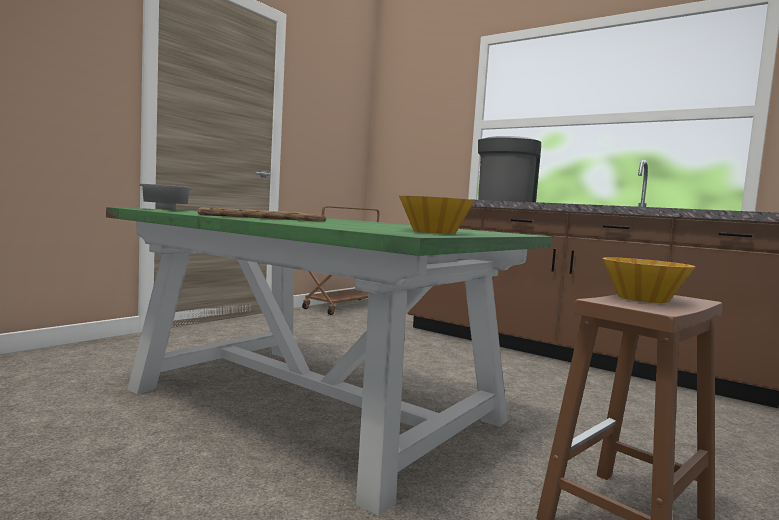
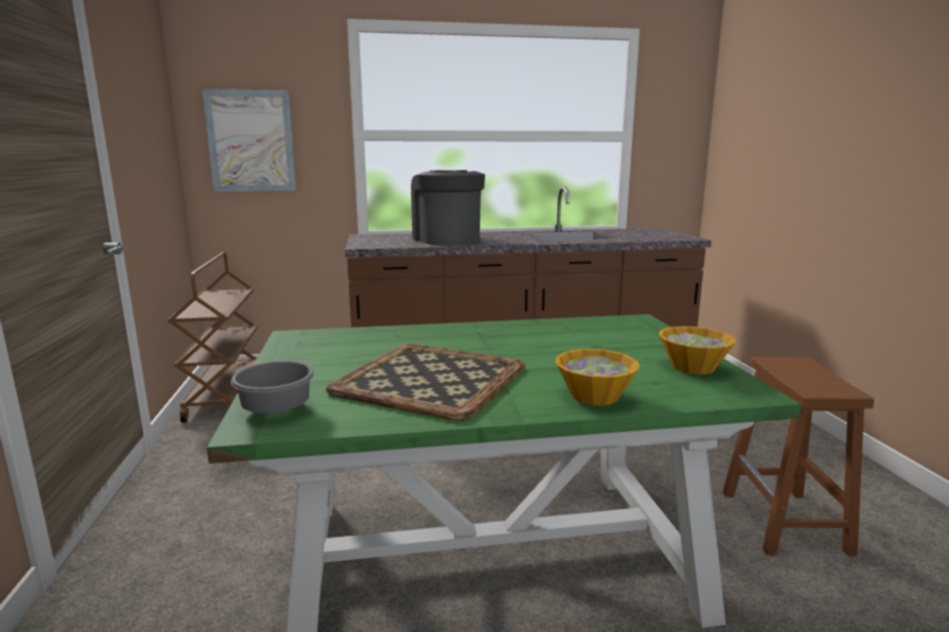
camera: 45 degrees left, 10 degrees up
(408, 133) = (251, 141): none -> picture
(642, 298) = (796, 374): bowl -> bowl (594, 396)

